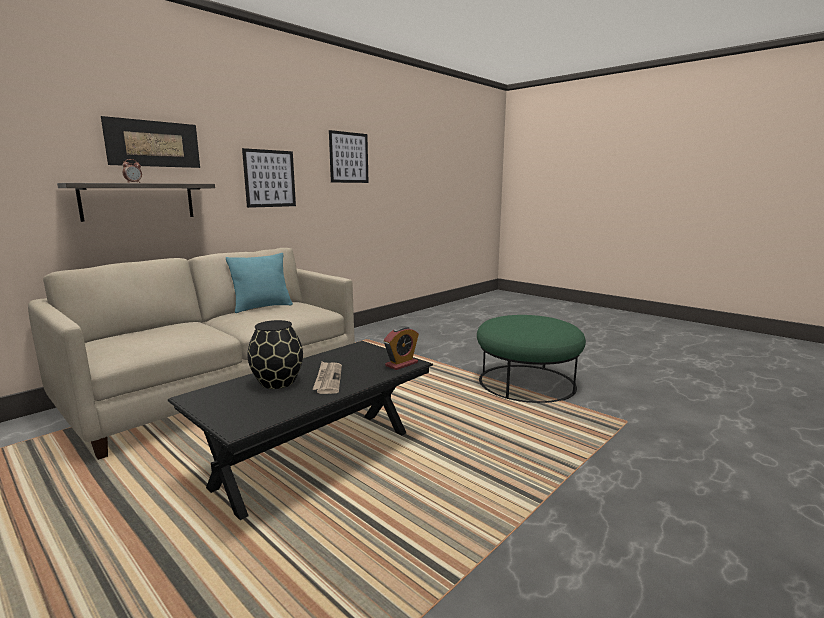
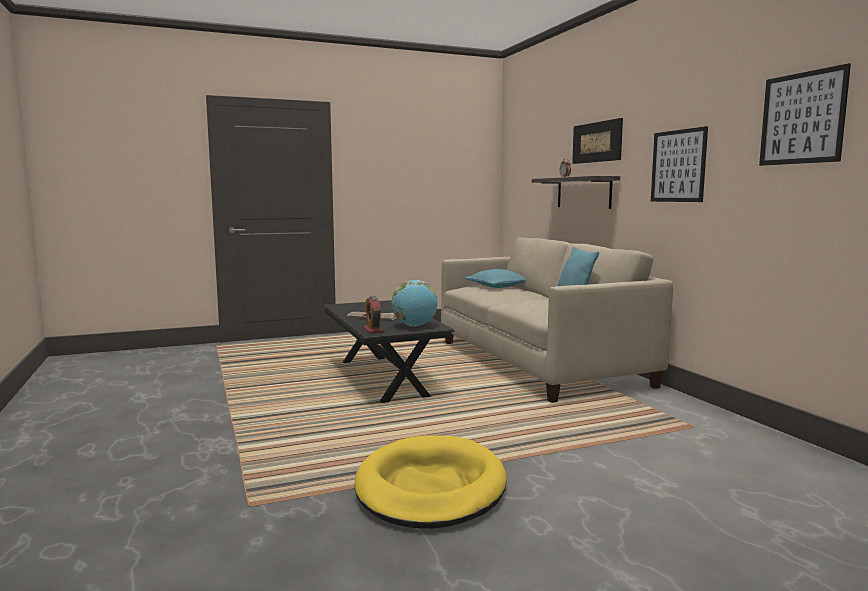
camera: 115 degrees right, 5 degrees down
(134, 337) = (498, 287): none -> turquoise pillow
(277, 382) = (385, 310): black vase -> none
(364, 353) = (414, 326): none -> globe
(527, 382) = (430, 488): green ottoman -> yellow dog bed

